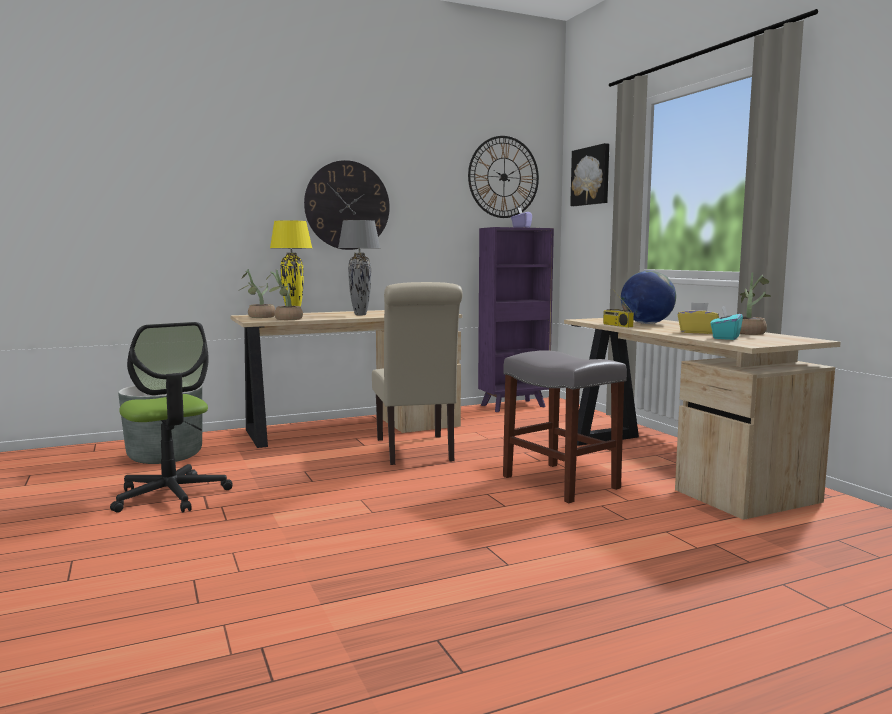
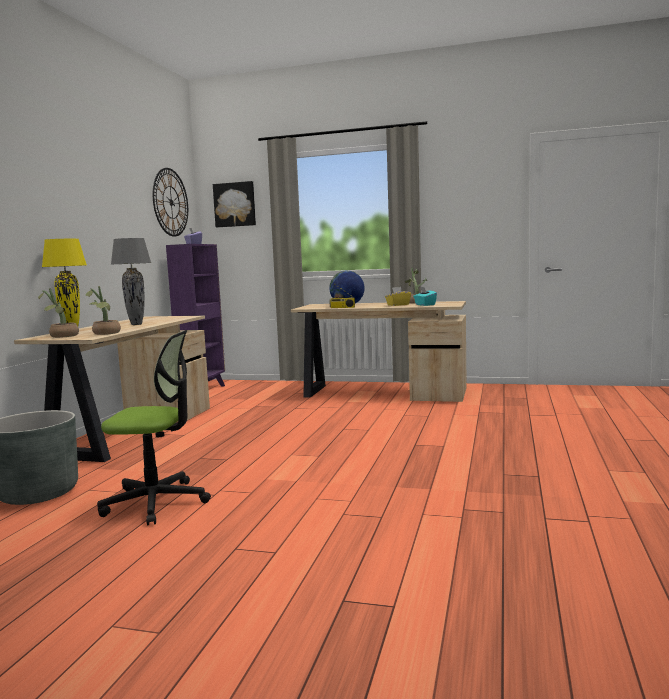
camera: 50 degrees left, 0 degrees up
(347, 205) = (85, 224): wall clock -> none
(416, 451) = (233, 426): beige chair -> none
(558, 482) = (356, 413): grey stool -> none

